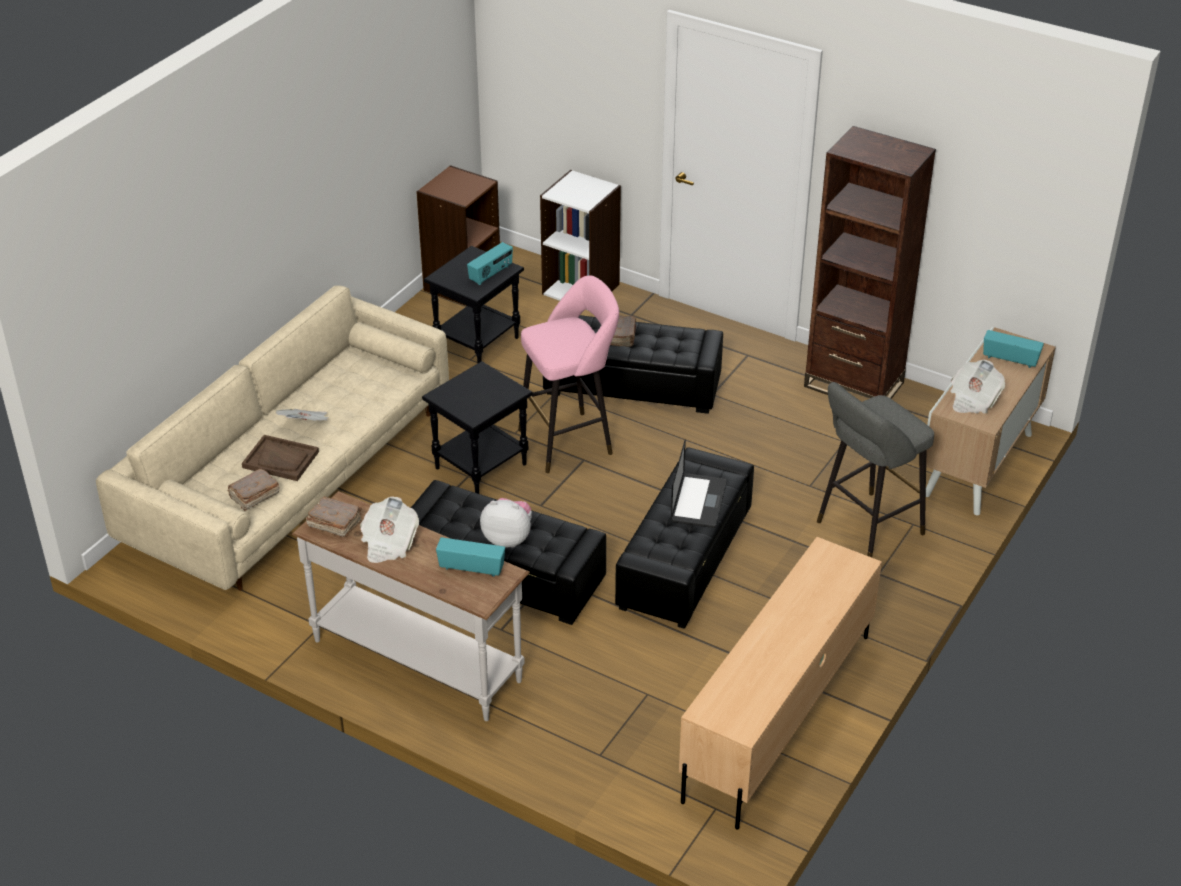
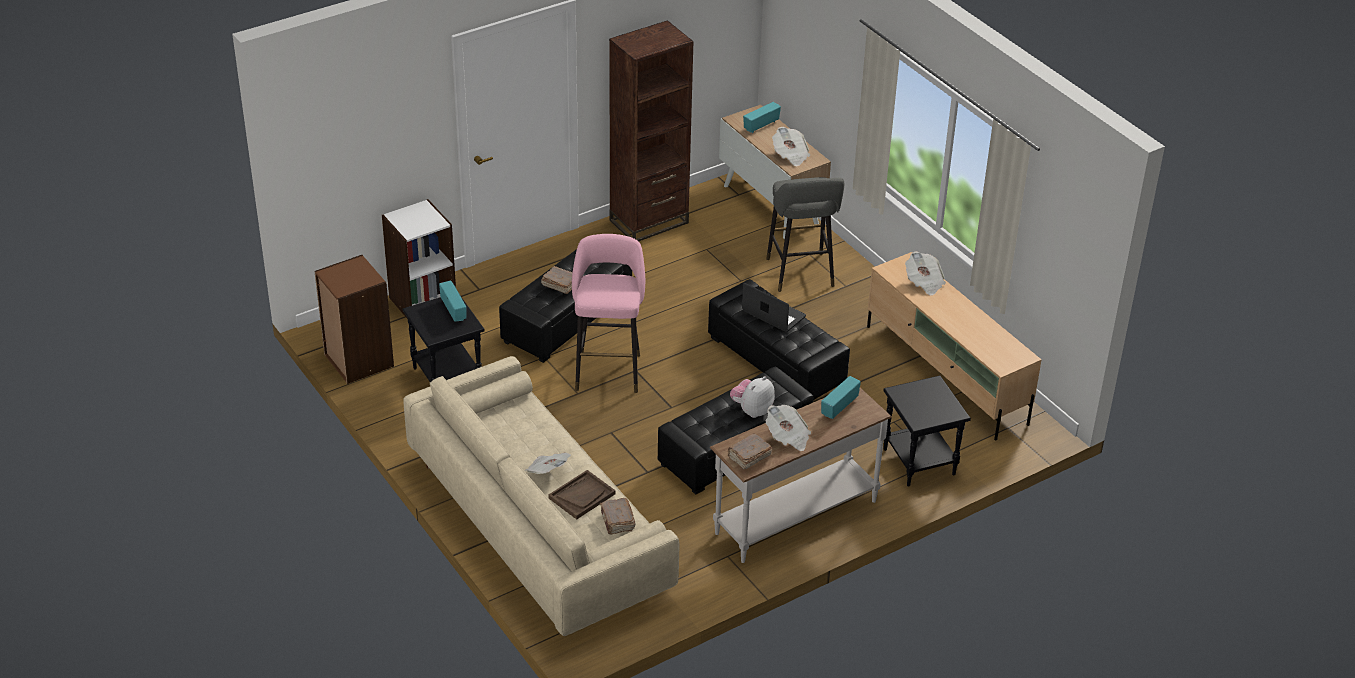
camera: 65 degrees left, 0 degrees up
(481, 467) = (606, 422): black side table -> black side table (920, 462)
(825, 590) = (924, 282): none -> newspaper

